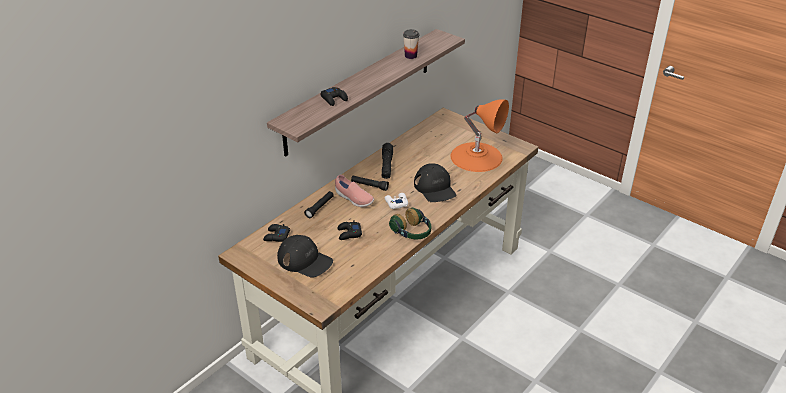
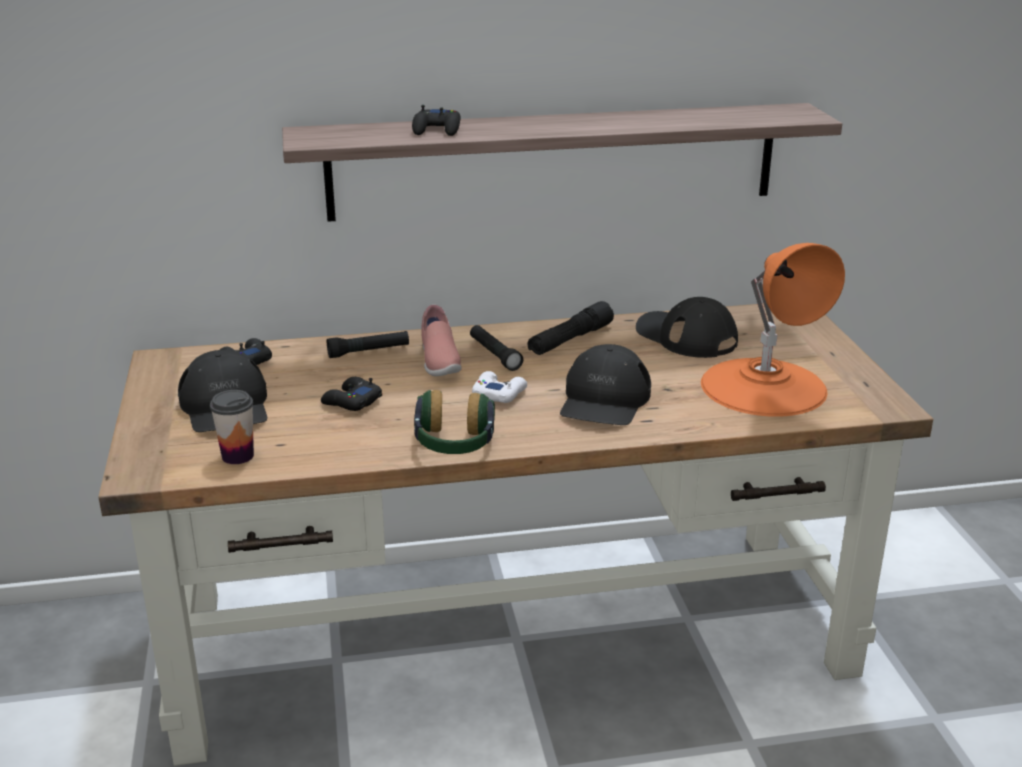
camera: 40 degrees right, 10 degrees down
(410, 56) = (684, 118): cup -> cup (238, 456)
(424, 145) = (686, 336): none -> black cap

